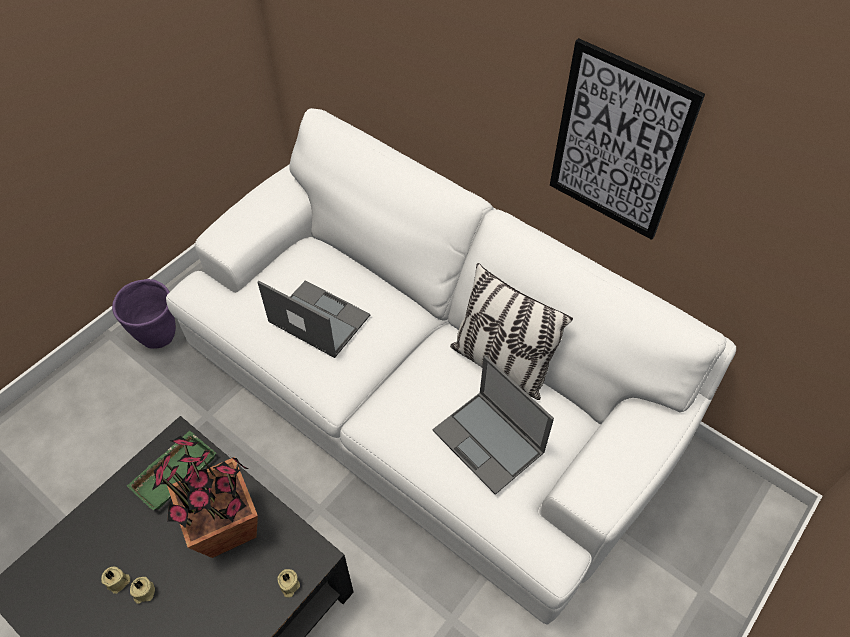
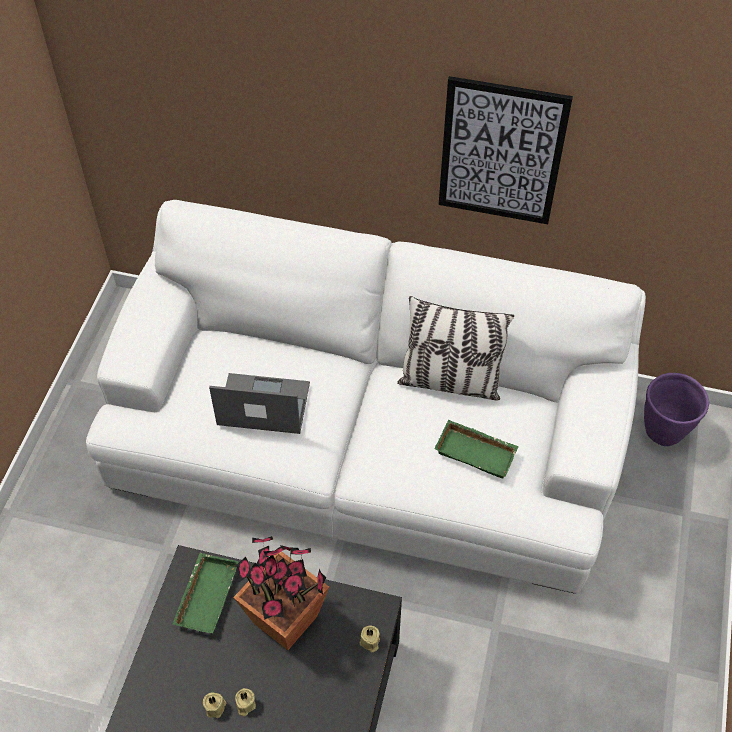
camera: 25 degrees left, 0 degrees up
(158, 337) = (65, 493): purple planter -> purple planter (664, 433)
(489, 442) = (477, 451): laptop -> green tray

